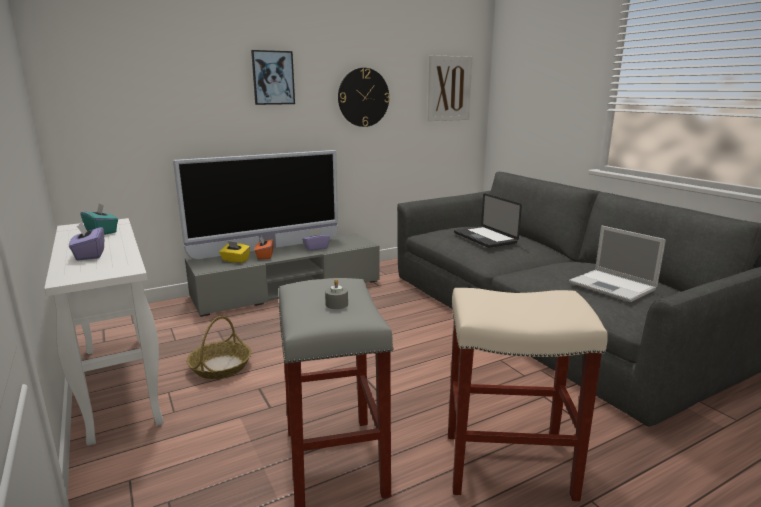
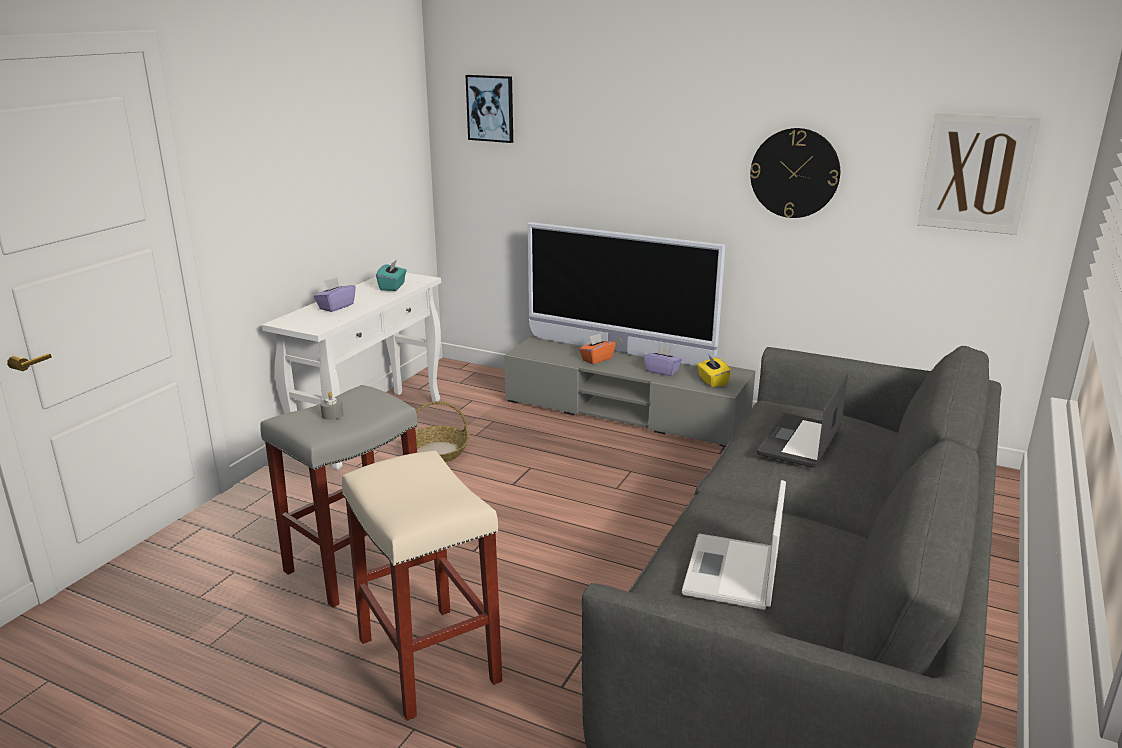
camera: 55 degrees right, 5 degrees up
(235, 260) = (563, 353): yellow tissue box -> yellow tissue box (712, 381)
(273, 78) = (660, 135): picture -> picture (490, 108)

